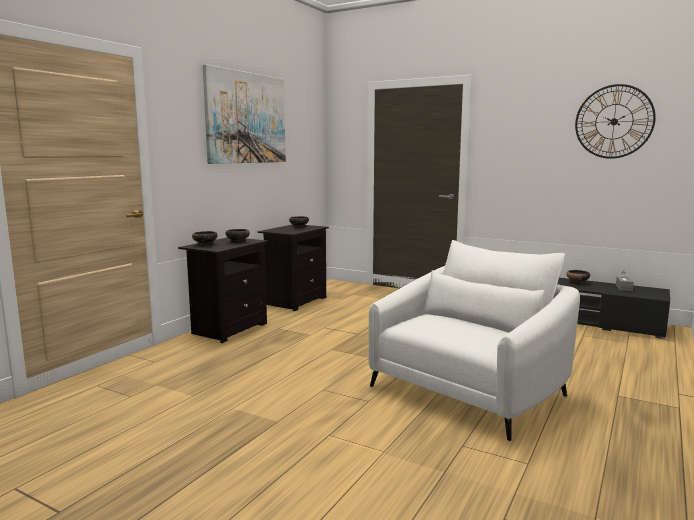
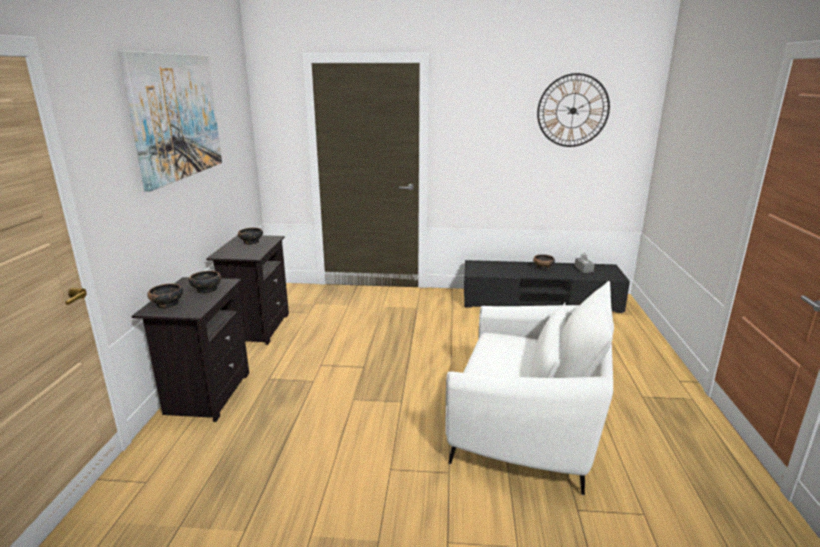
camera: 25 degrees left, 10 degrees up
(469, 391) = (528, 427): white armchair -> white armchair turned 90 degrees clockwise

